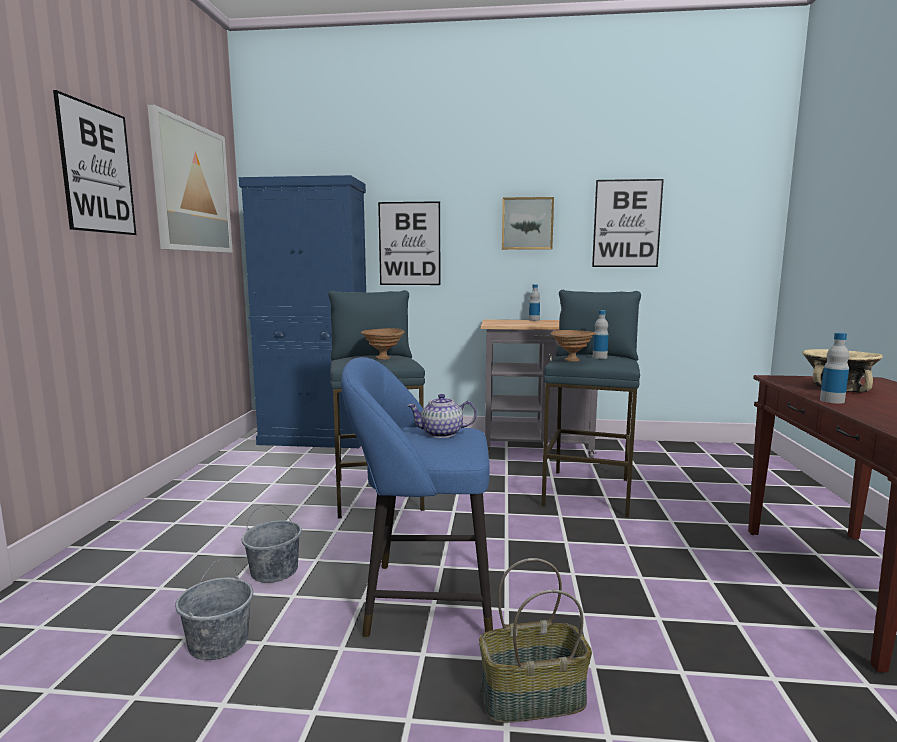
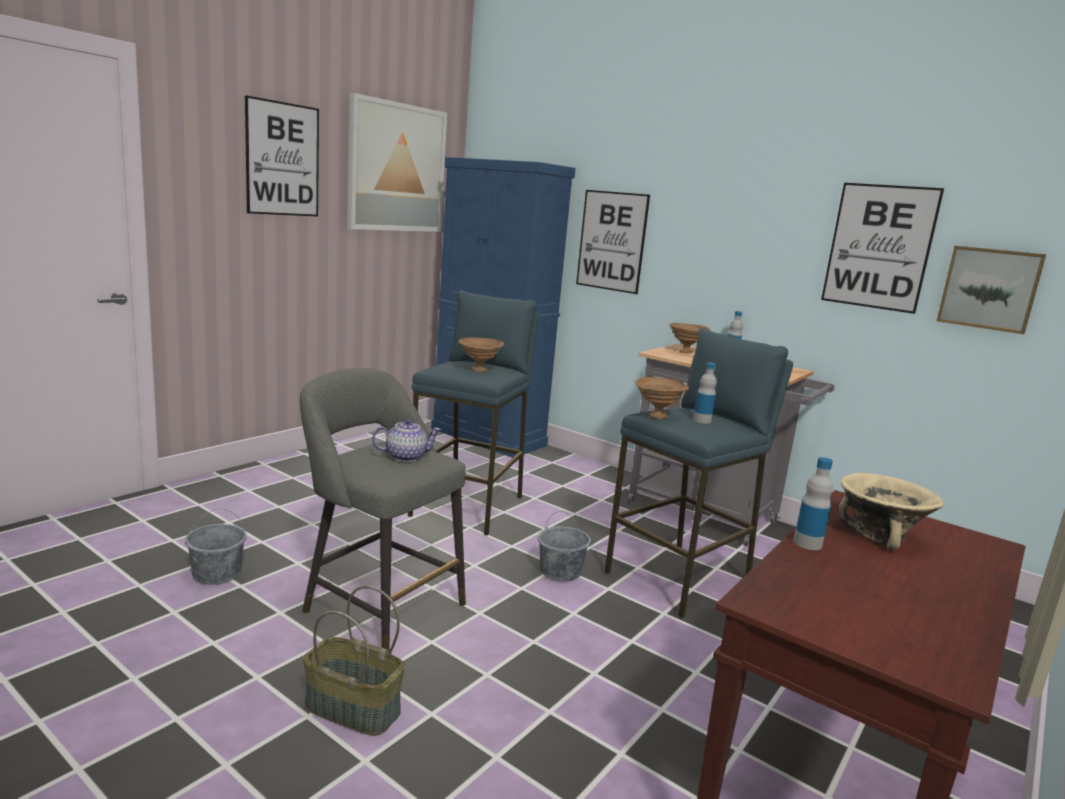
camera: 30 degrees right, 5 degrees up
(275, 571) = (309, 540): grey bucket -> grey bucket (560, 572)
(421, 599) = (379, 605): blue stool -> grey stool
(441, 434) = (406, 456): teapot -> teapot turned 135 degrees clockwise
(503, 322) = (685, 351): none -> brown bowl
(527, 223) = (746, 232): picture -> picture (989, 288)

